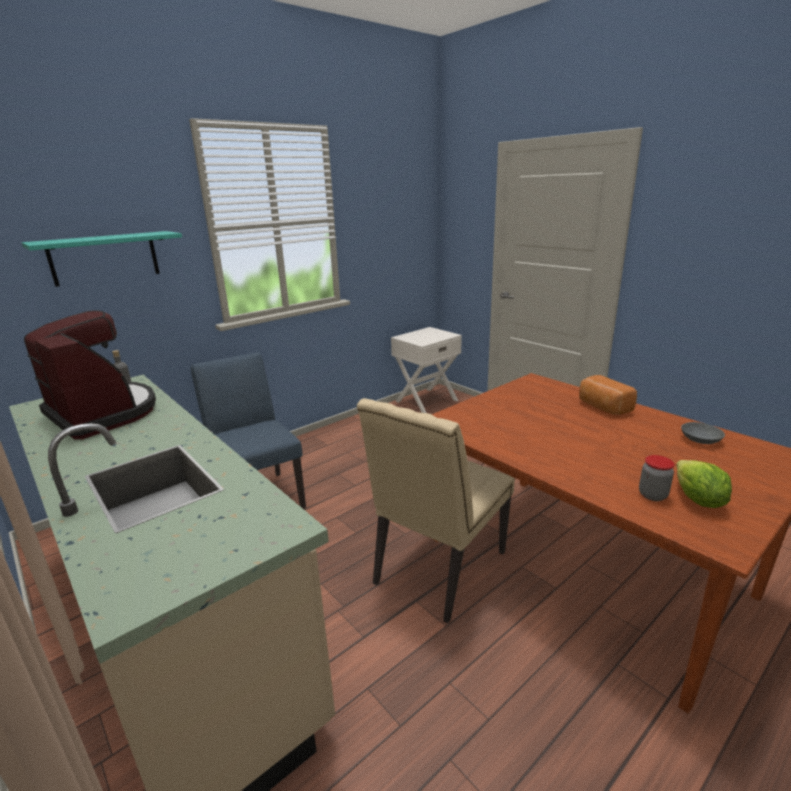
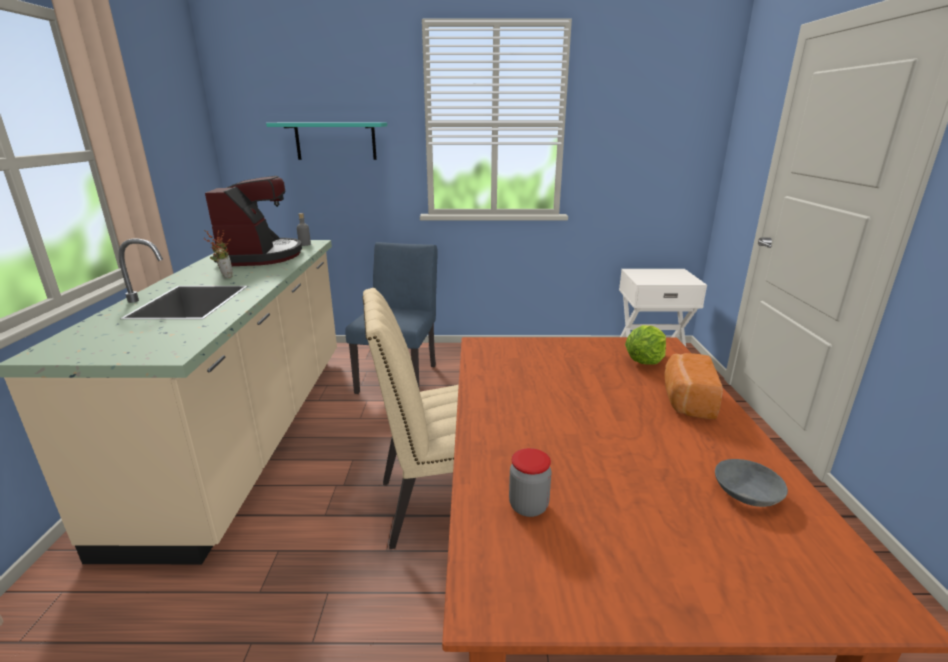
camera: 40 degrees right, 0 degrees up
(120, 446) = (224, 276): none -> potted plant
(697, 500) = (570, 543): lettuce -> lettuce (644, 360)

